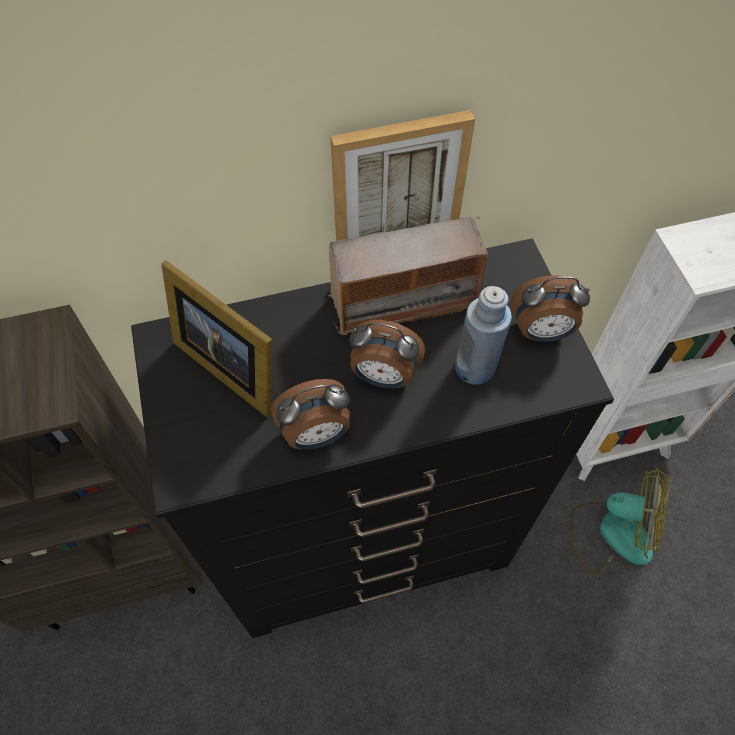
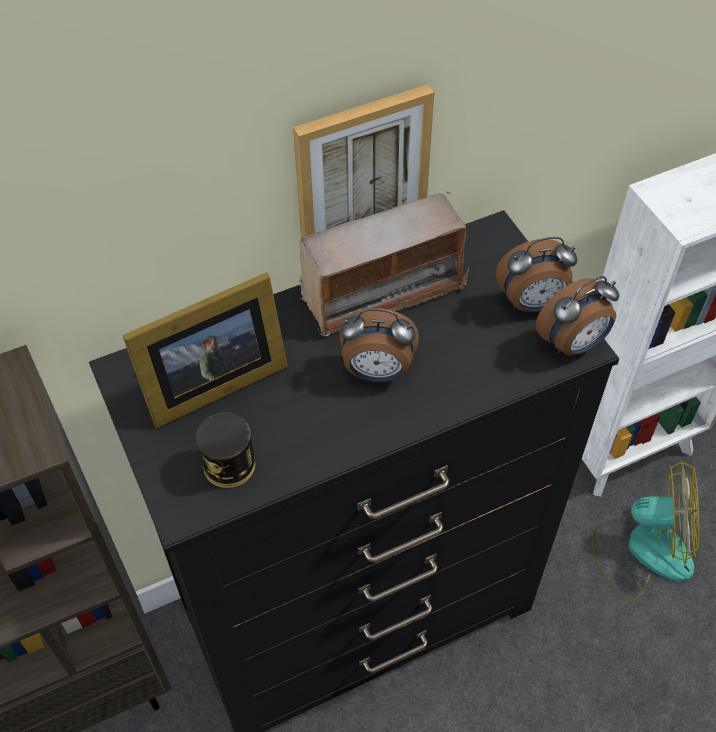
camera: 10 degrees left, 5 degrees down
(230, 363) = (209, 384): picture frame -> picture frame turned 60 degrees counterclockwise
(230, 444) = (229, 465): none -> can
(316, 435) = (319, 441): alarm clock -> alarm clock (572, 344)
(475, 368) = (471, 349): blue bottle -> none

